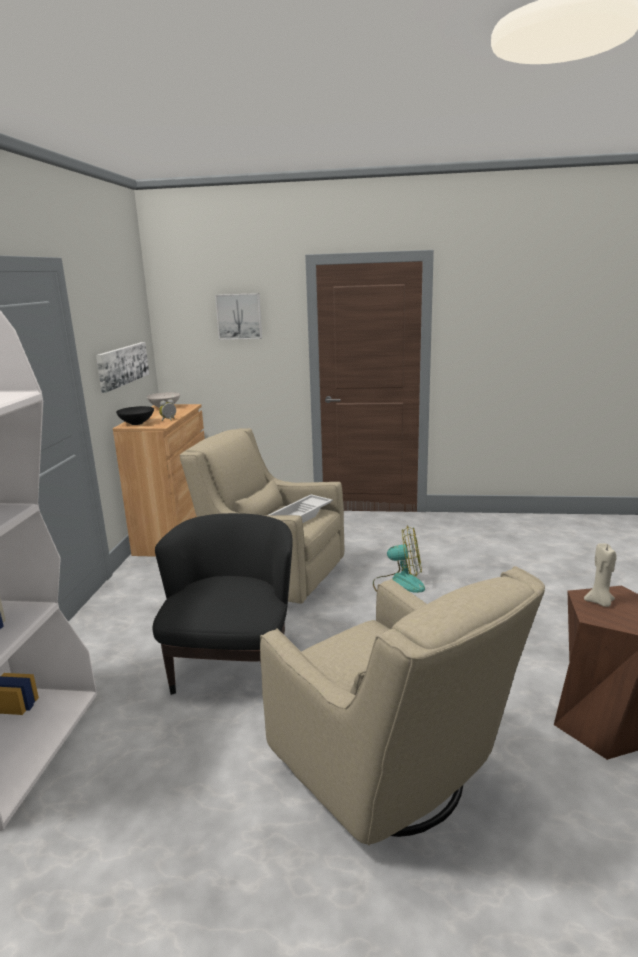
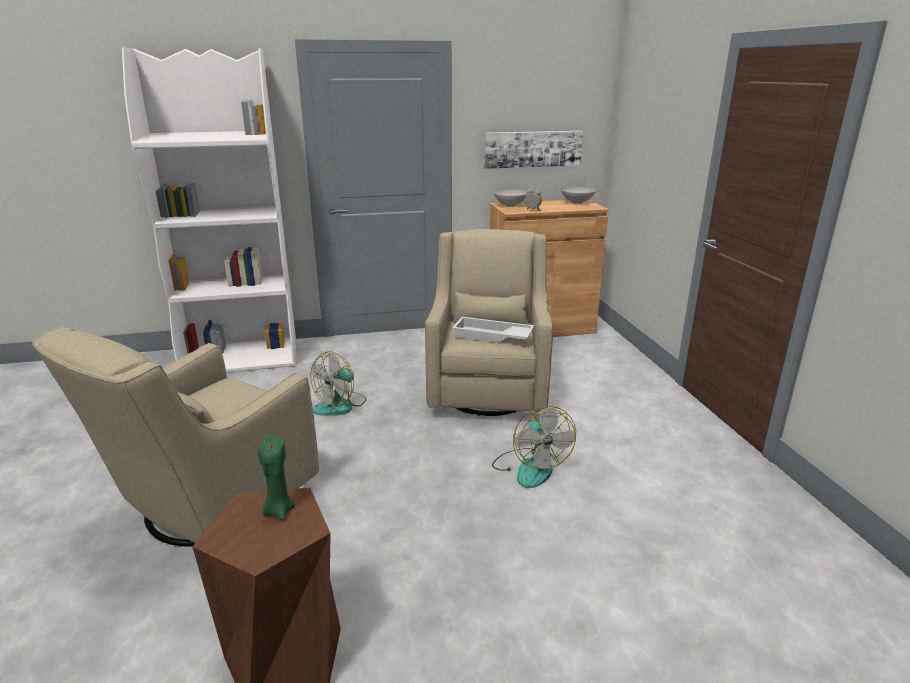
camera: 70 degrees right, 5 degrees up
(137, 423) = (511, 205): black bowl -> white bowl
(233, 666) = (340, 405): black armchair -> fan
(239, 316) = (667, 114): picture -> none
(600, 602) = (279, 510): beige candle -> green candle

